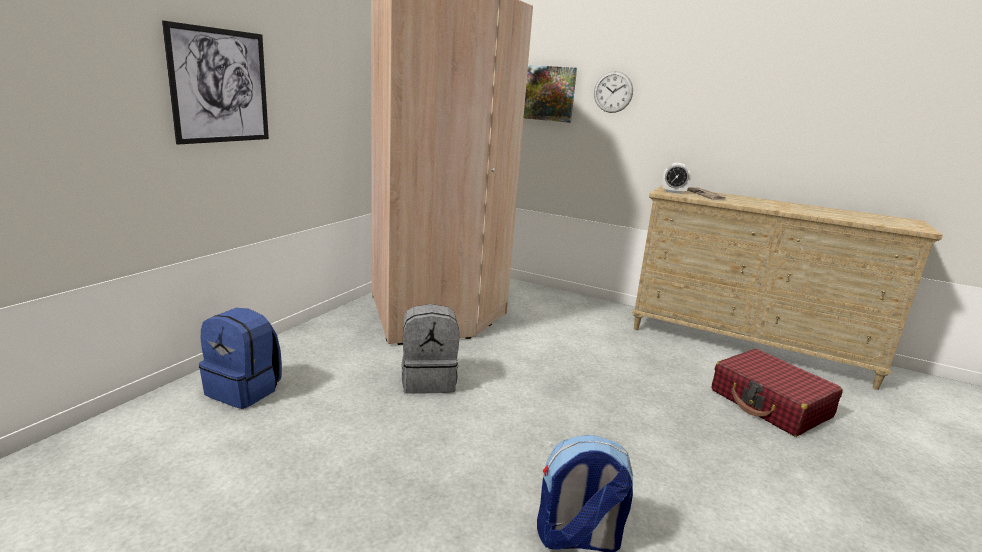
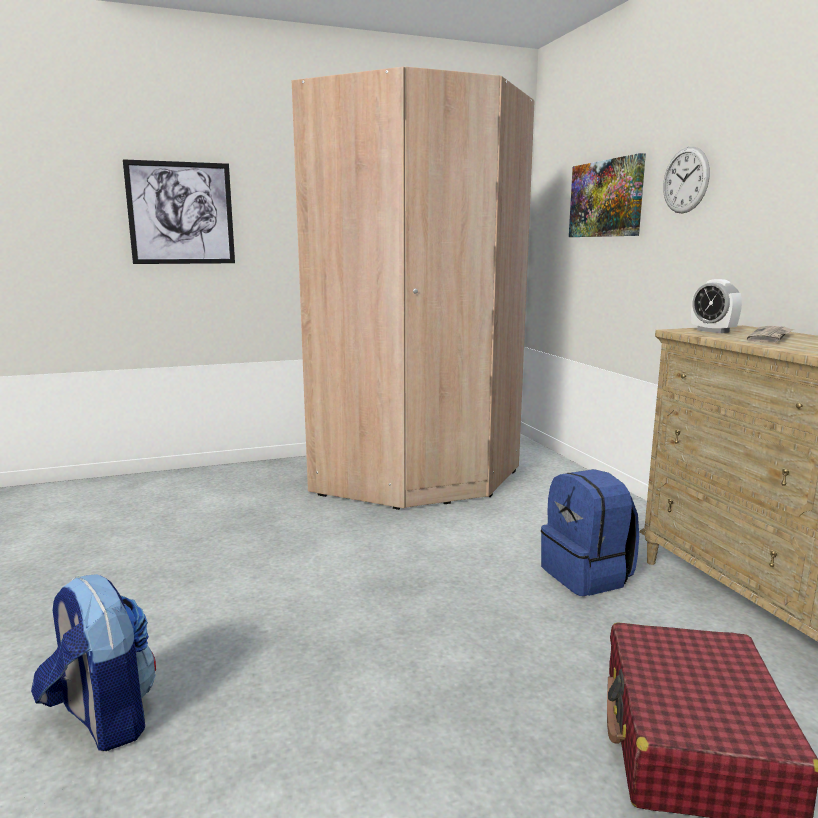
camera: 45 degrees right, 5 degrees down
(245, 390) = (146, 493): blue backpack -> blue backpack (587, 575)
(429, 380) = (280, 532): grey backpack -> none

